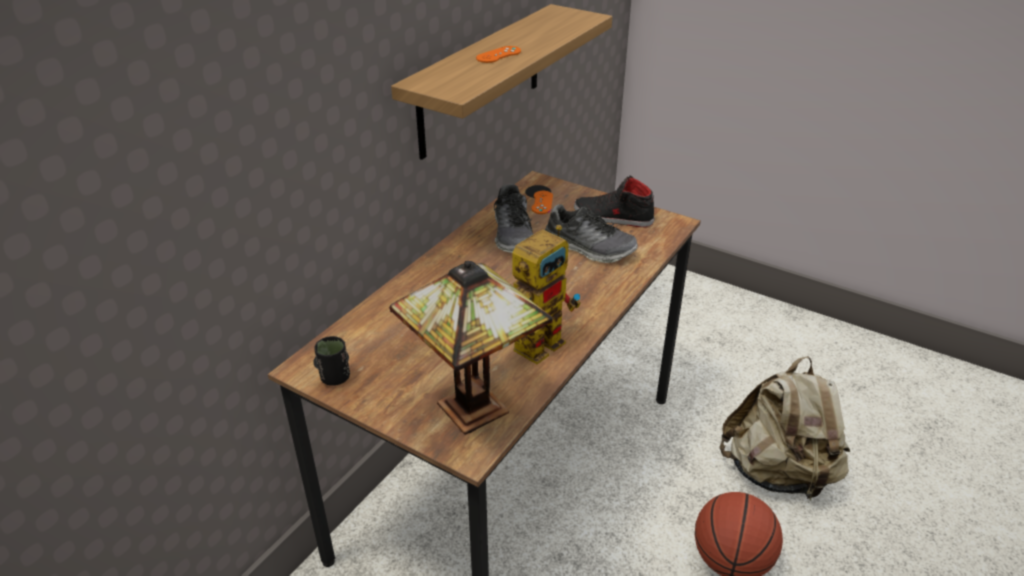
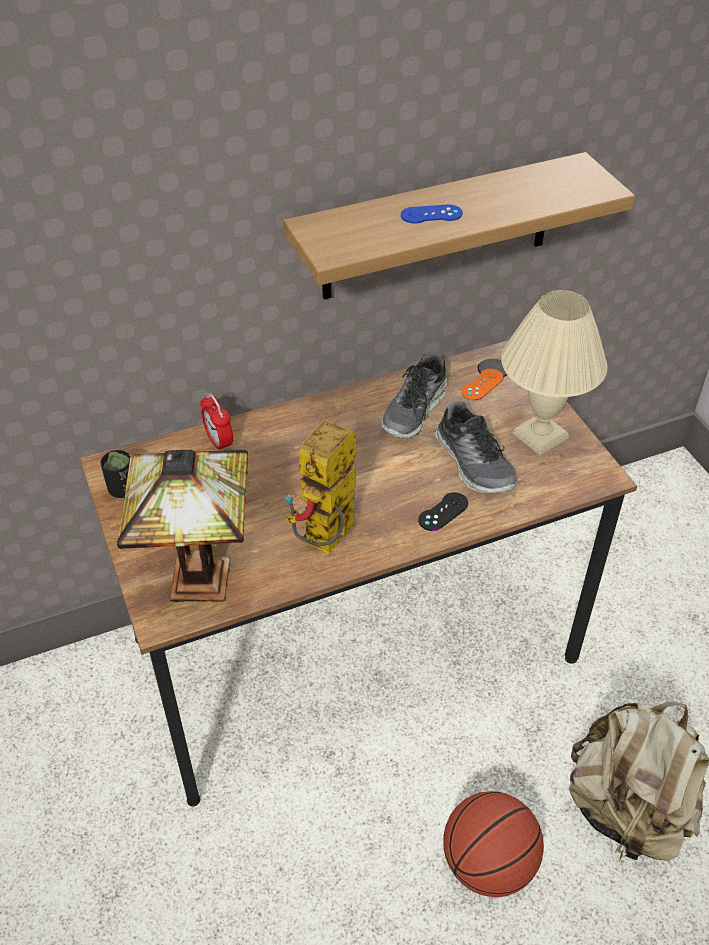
camera: 35 degrees right, 10 degrees up
(385, 312) = (219, 442): none -> alarm clock
(498, 55) = (431, 214): orange game controller -> blue game controller
(542, 338) = (326, 543): toy robot -> toy robot turned 135 degrees clockwise
(601, 284) = (443, 512): none -> black game controller
(612, 217) = (540, 437): black shoe -> beige table lamp

